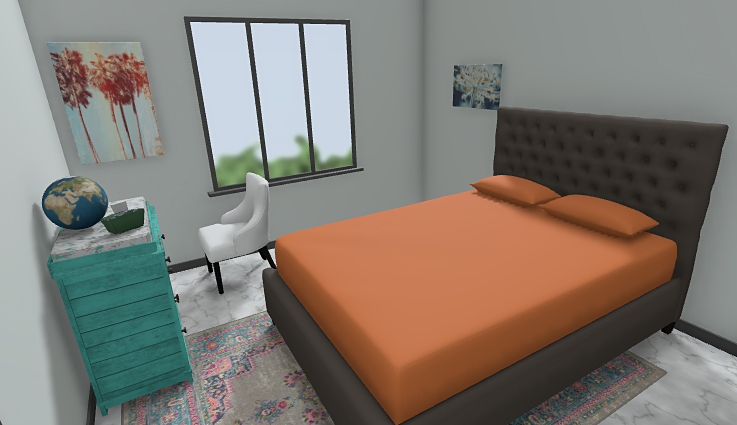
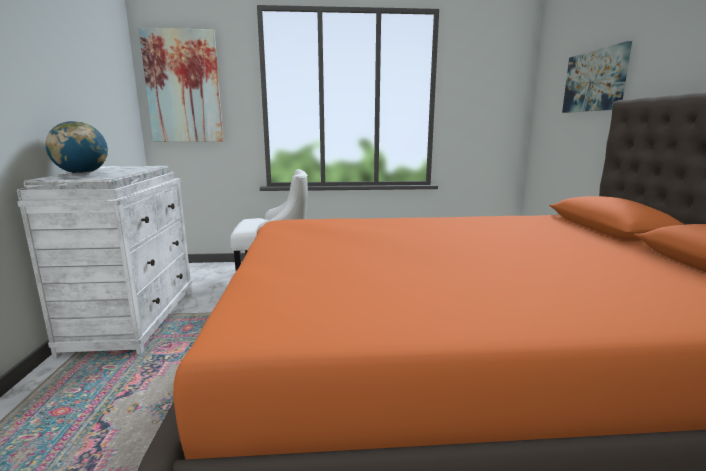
camera: 25 degrees right, 5 degrees down
(126, 228) = (103, 176): green tissue box -> none
(146, 353) = (134, 319): turquoise dresser -> white dresser

